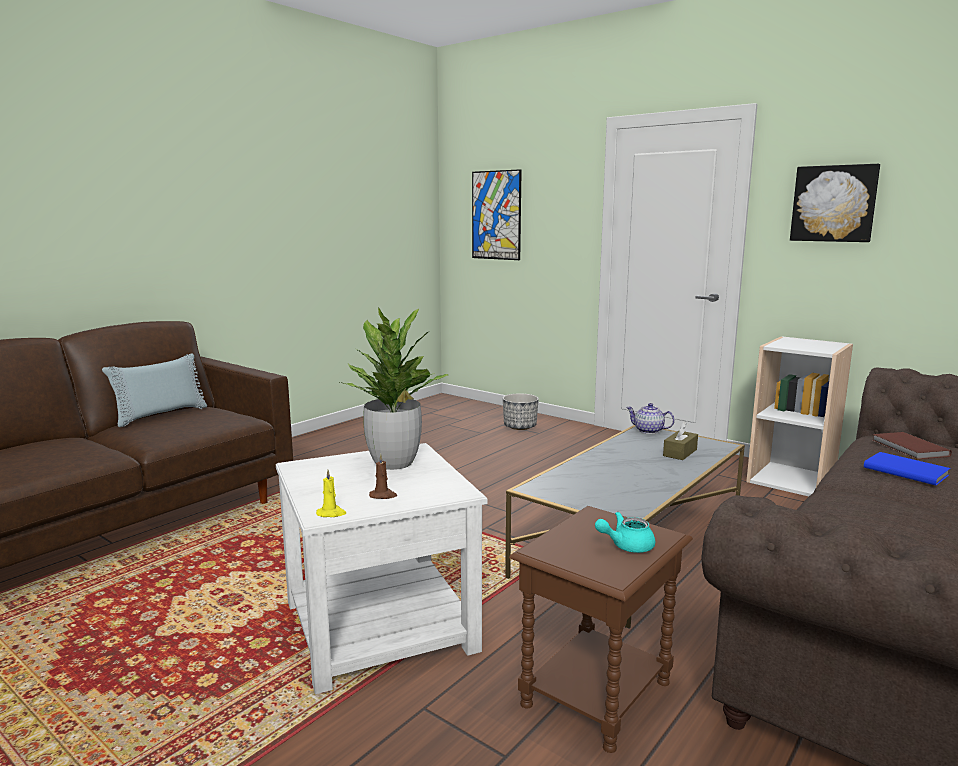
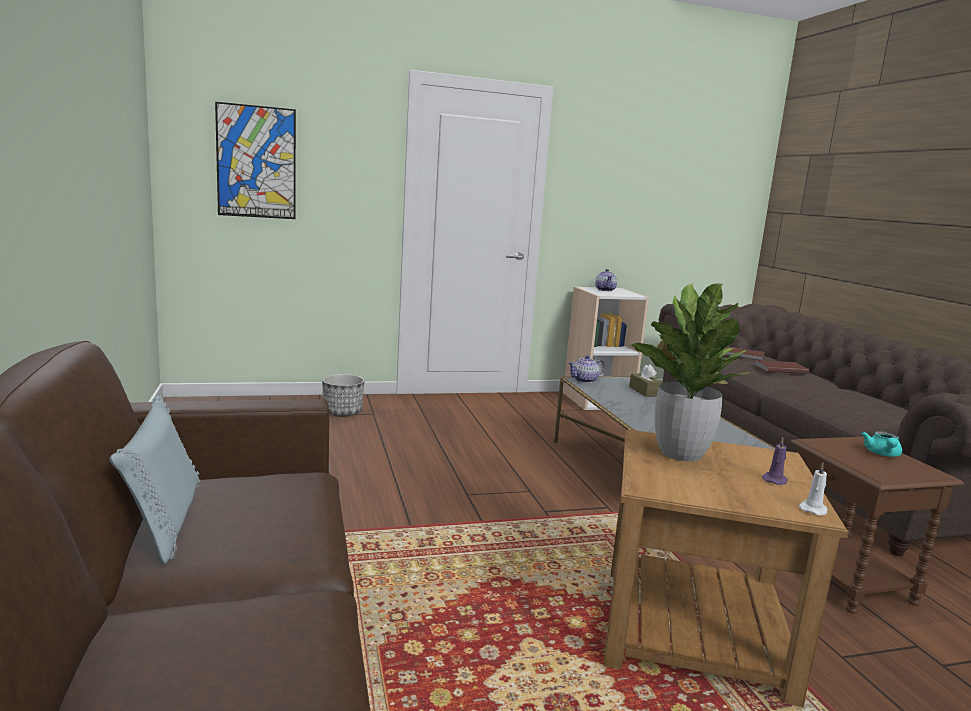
camera: 55 degrees left, 0 degrees up
(331, 513) = (813, 509): yellow candle -> white candle
(380, 626) = (693, 629): white side table -> brown side table
(383, 495) = (775, 480): brown candle -> purple candle
(807, 342) = (605, 290): none -> teapot
(834, 203) = (608, 179): picture -> none
(905, 470) = (779, 369): blue book -> brown book

